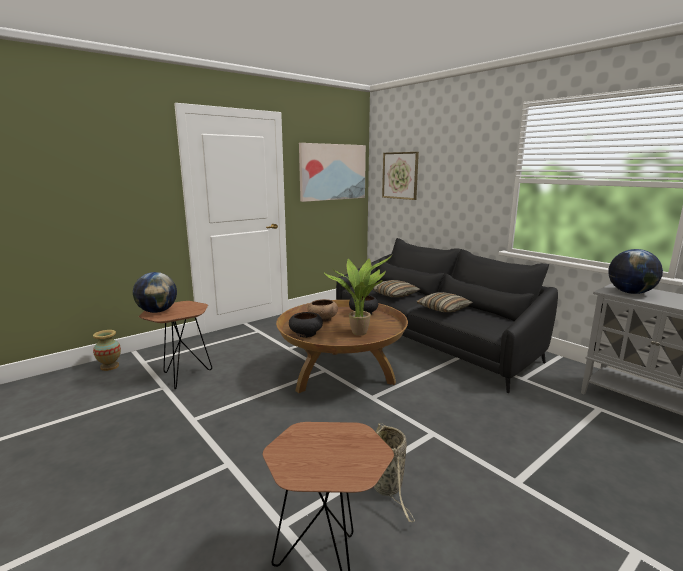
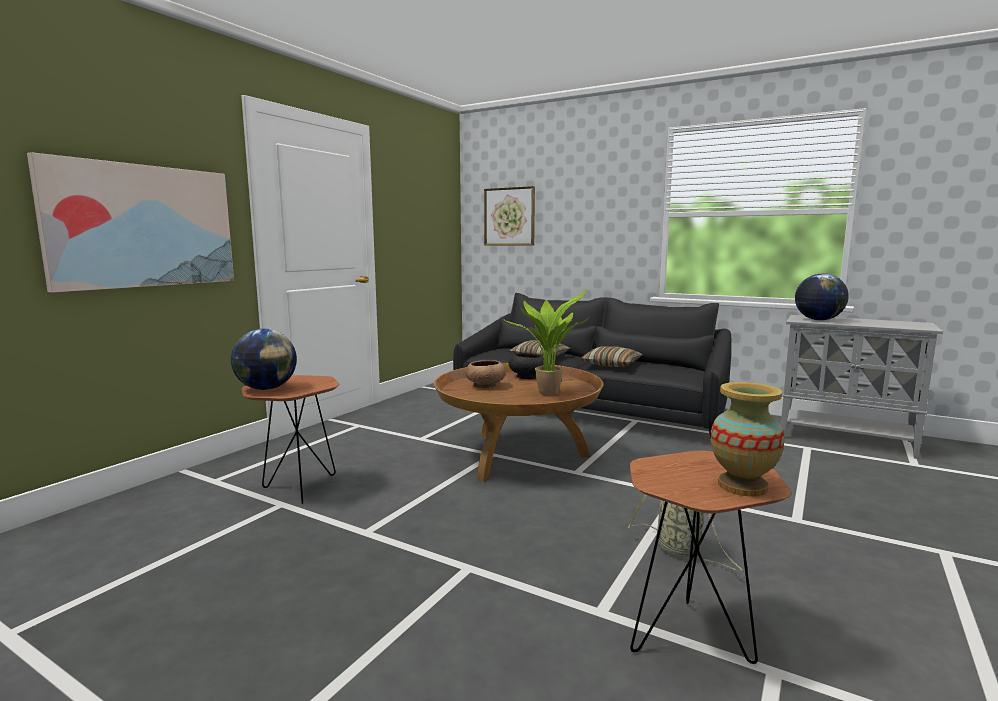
camera: 20 degrees left, 5 degrees down
(109, 366) = (160, 494): vase -> vase (742, 486)
(305, 334) = (484, 401): black bowl -> none
(332, 172) = (425, 211): picture -> picture (143, 226)

